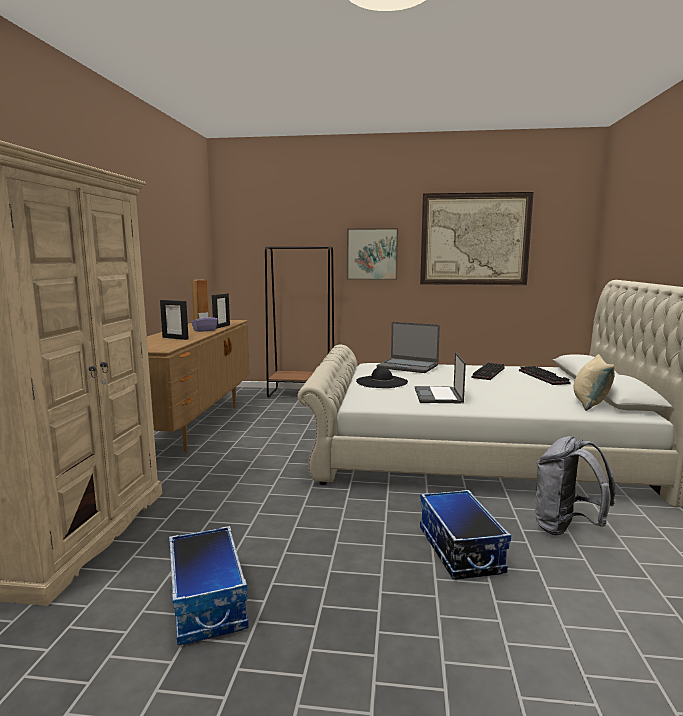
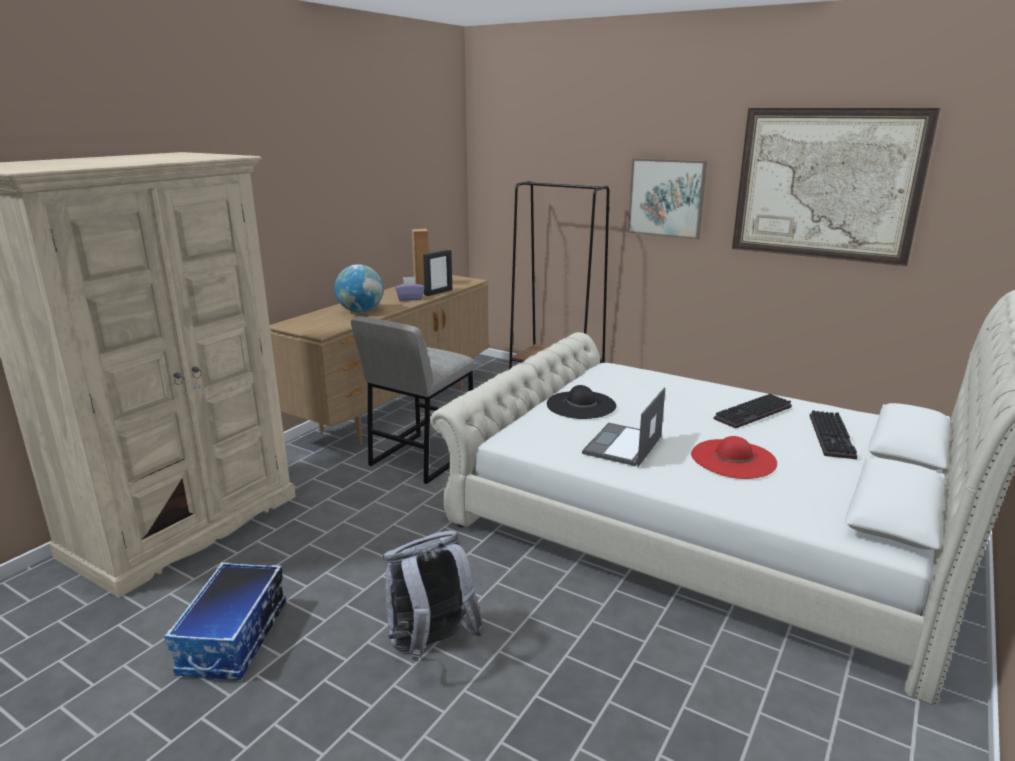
camera: 25 degrees right, 10 degrees up
(175, 338) = (361, 311): picture frame -> globe
(247, 451) = (420, 459): none -> grey chair
(407, 366) = (647, 382): laptop -> none
(458, 550) = (526, 662): storage box -> none
(510, 392) = (733, 459): none -> red hat
(566, 528) = (696, 678): grey backpack -> grey backpack (431, 646)
(590, 404) = (830, 507): beige pillow -> none

